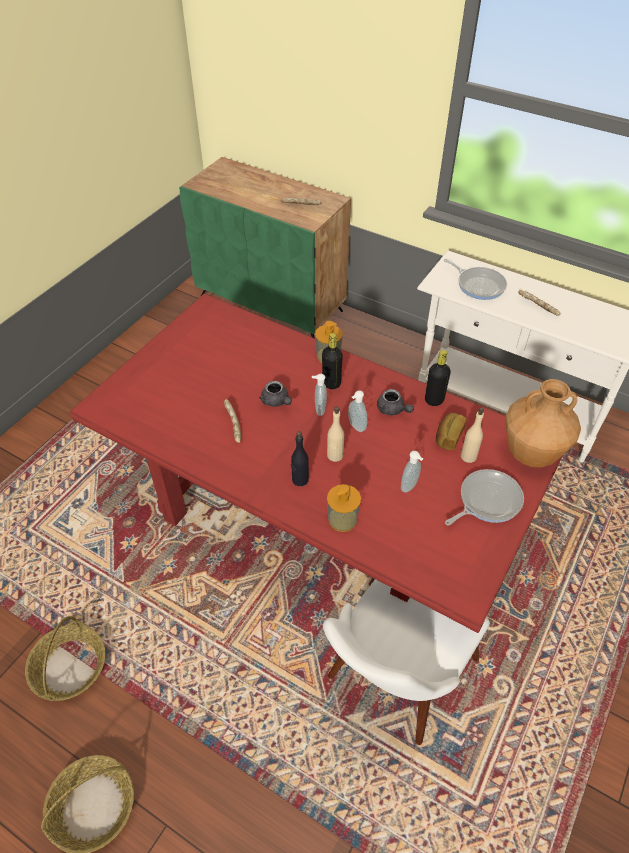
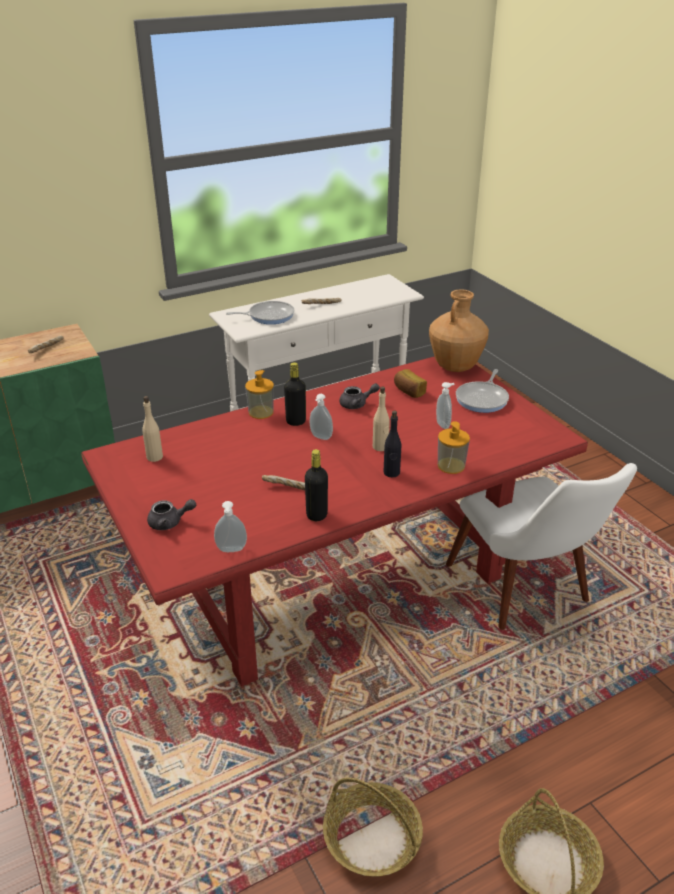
camera: 60 degrees left, 15 degrees down
(276, 401) = (287, 456): grey teapot -> grey teapot (170, 522)
(355, 427) = (358, 427): soap dispenser -> soap dispenser (231, 550)
(434, 400) = (365, 383): black bottle -> black bottle (316, 515)
(468, 456) = (435, 390): beige bottle -> beige bottle (154, 457)
(486, 500) = (483, 399): frying pan -> frying pan turned 150 degrees counterclockwise

